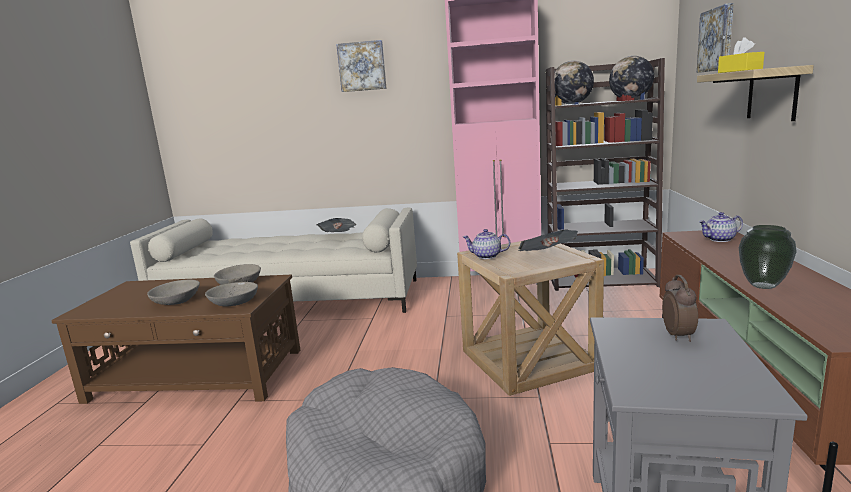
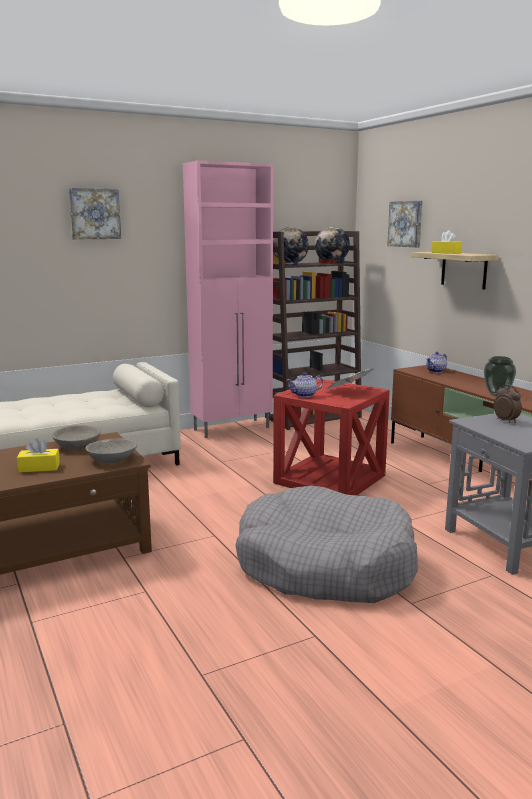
camera: 35 degrees left, 0 degrees up
(176, 301) = (39, 468): grey bowl -> yellow tissue box
(338, 236) = (76, 396): newspaper -> none
(528, 360) = (329, 479): beige side table -> red side table

